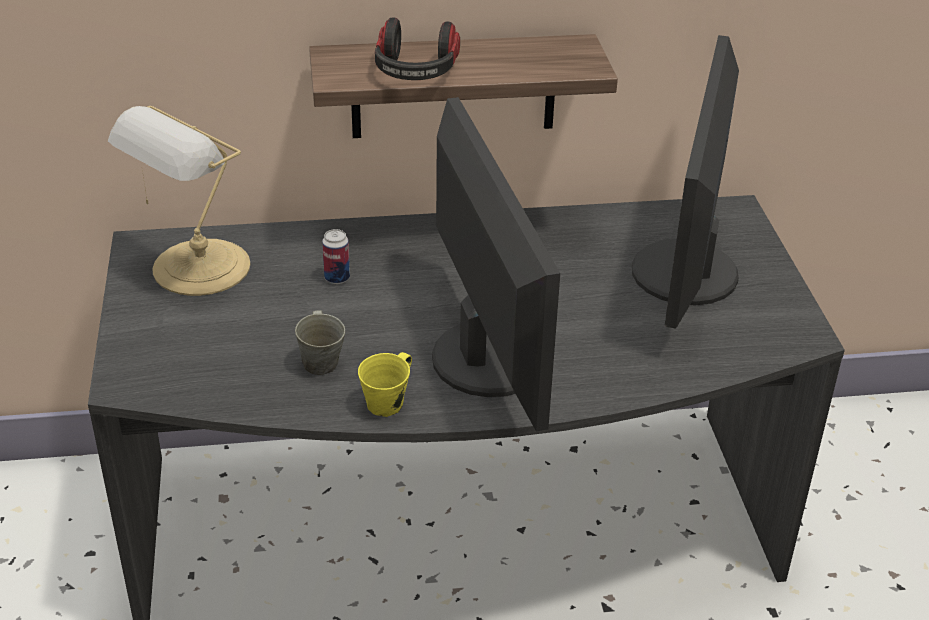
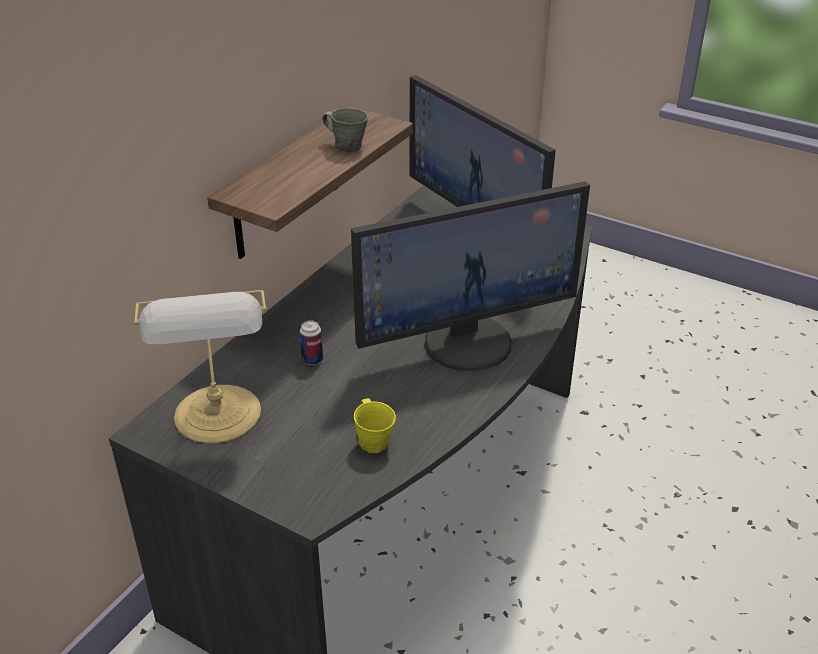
camera: 50 degrees left, 0 degrees up
(321, 362) = (394, 408): grey mug -> grey mug (347, 146)
(387, 403) = (466, 400): yellow mug -> yellow mug (373, 441)
(415, 73) = (308, 176): headphones -> none
(486, 359) = (467, 342): monitor -> monitor turned 135 degrees clockwise

